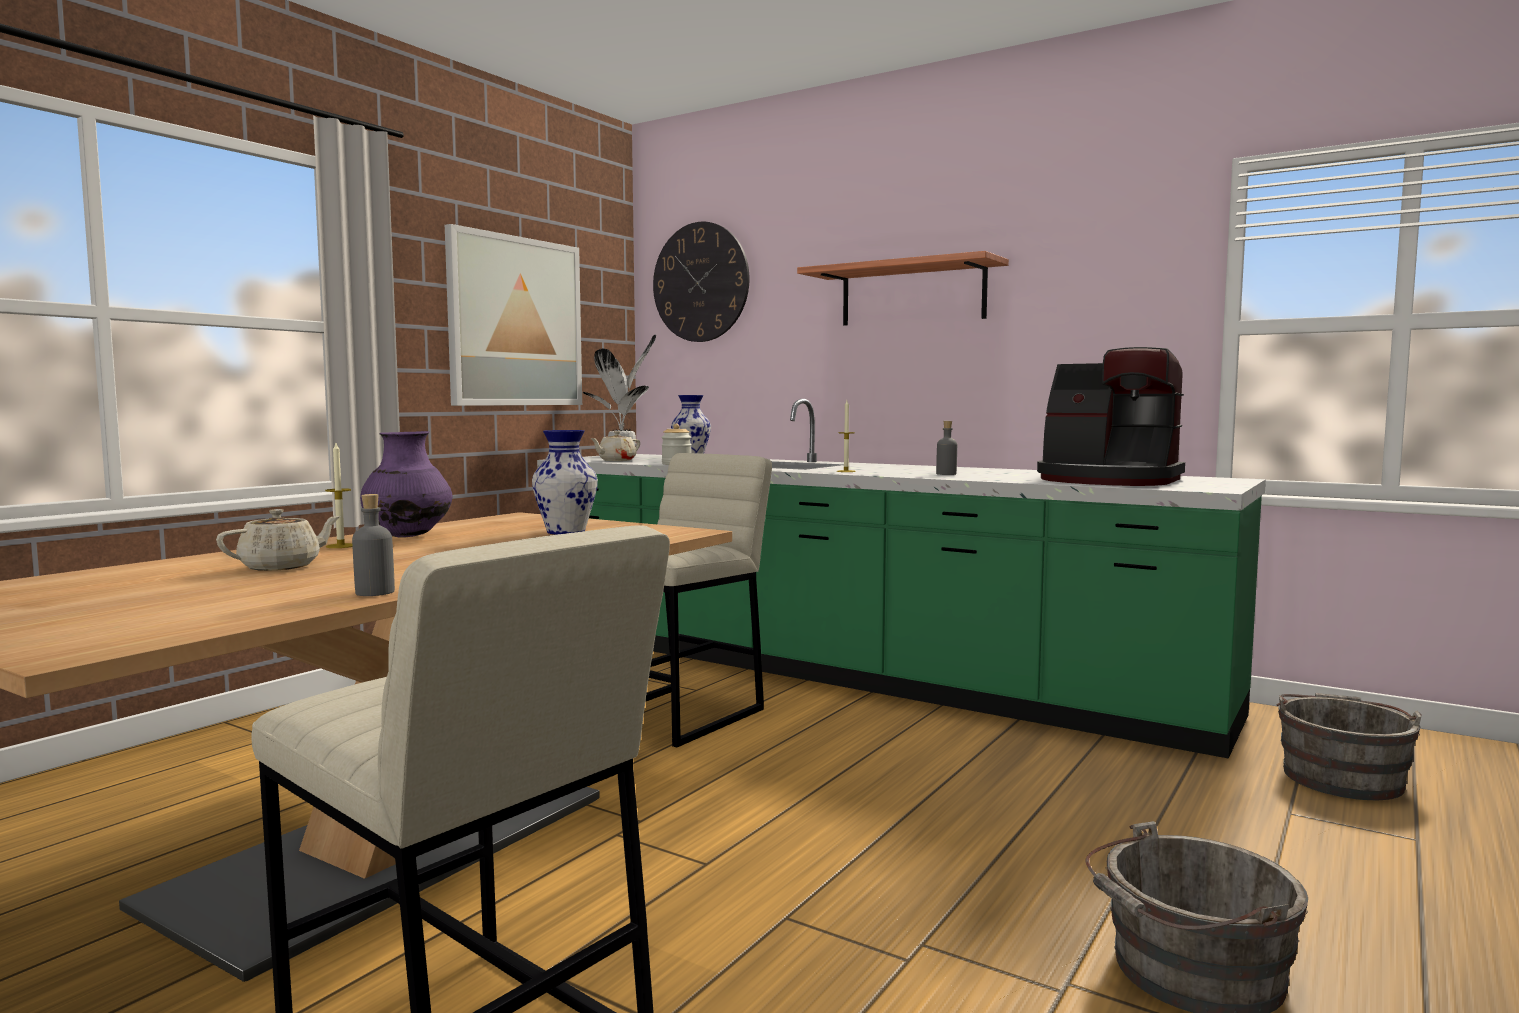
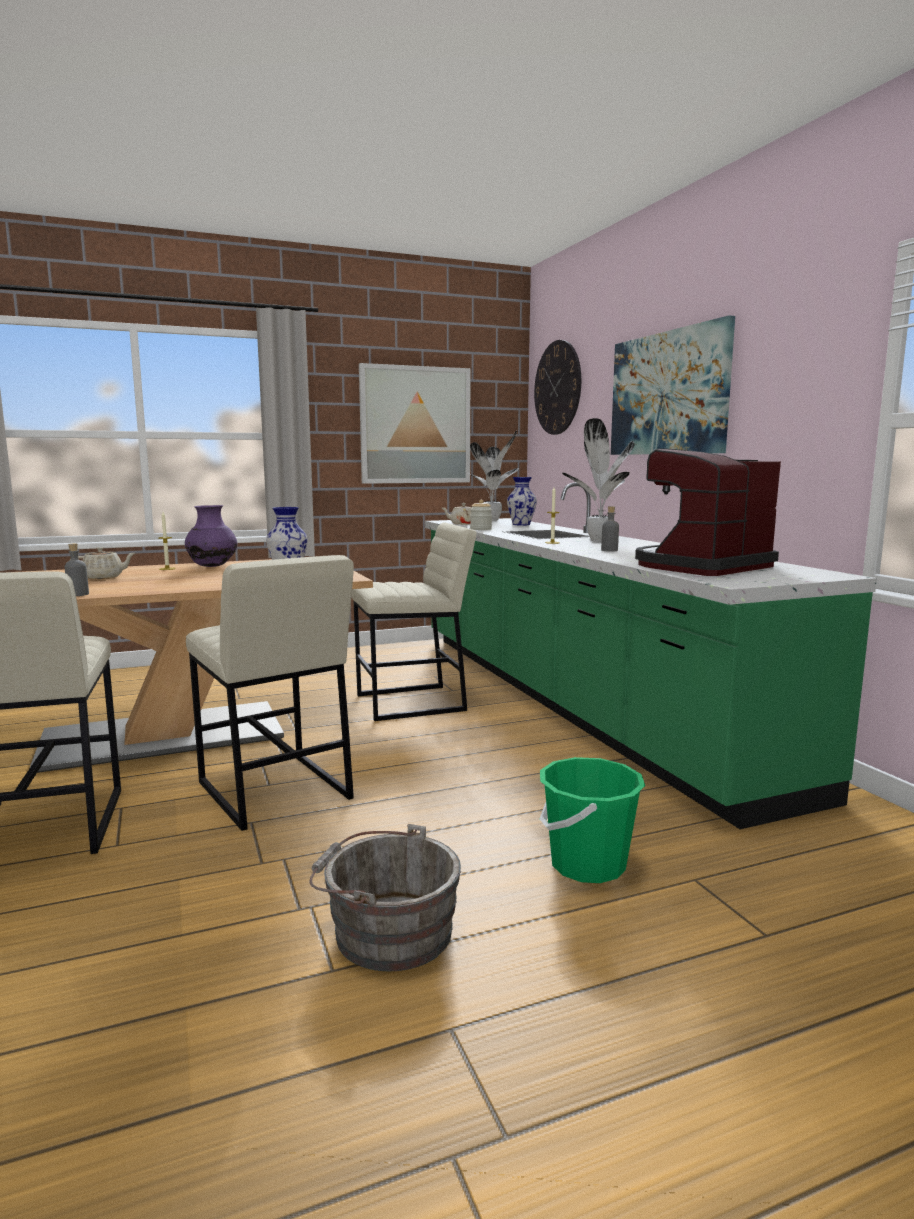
camera: 35 degrees right, 5 degrees up
(736, 869) = (276, 792): none -> beige chair
(878, 467) = (599, 541): none -> potted plant
(912, 294) = (668, 393): shelf -> picture
(1108, 480) = (701, 566): coffee machine -> coffee machine turned 75 degrees clockwise
(1197, 831) = (587, 865): none -> green bucket
(1341, 776) = (816, 872): grey bucket -> none

